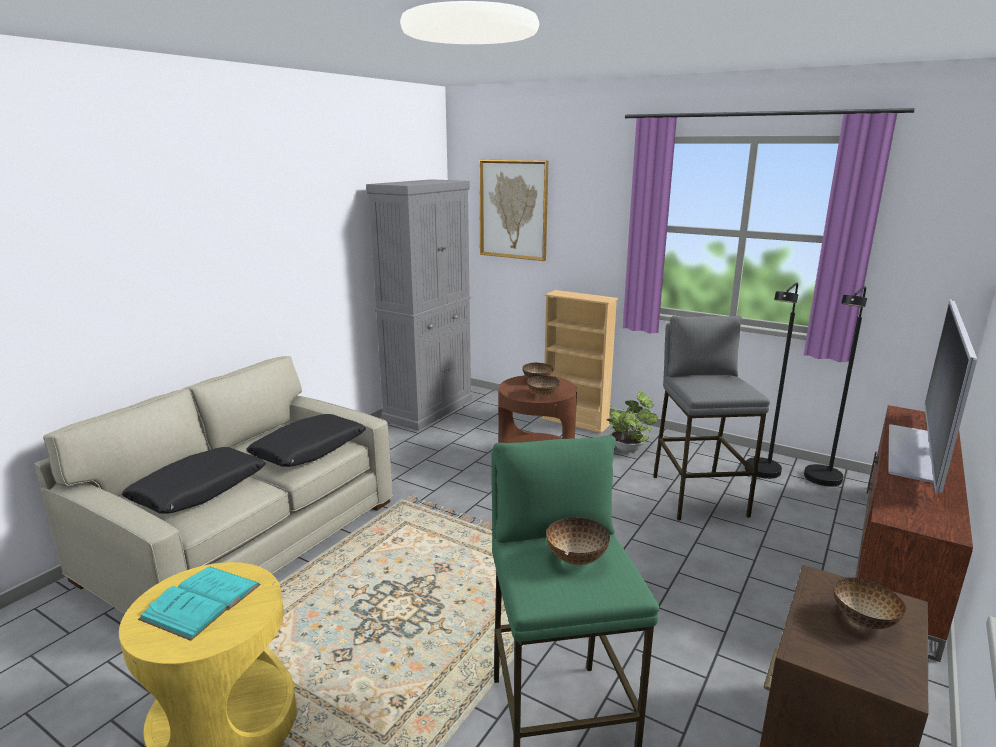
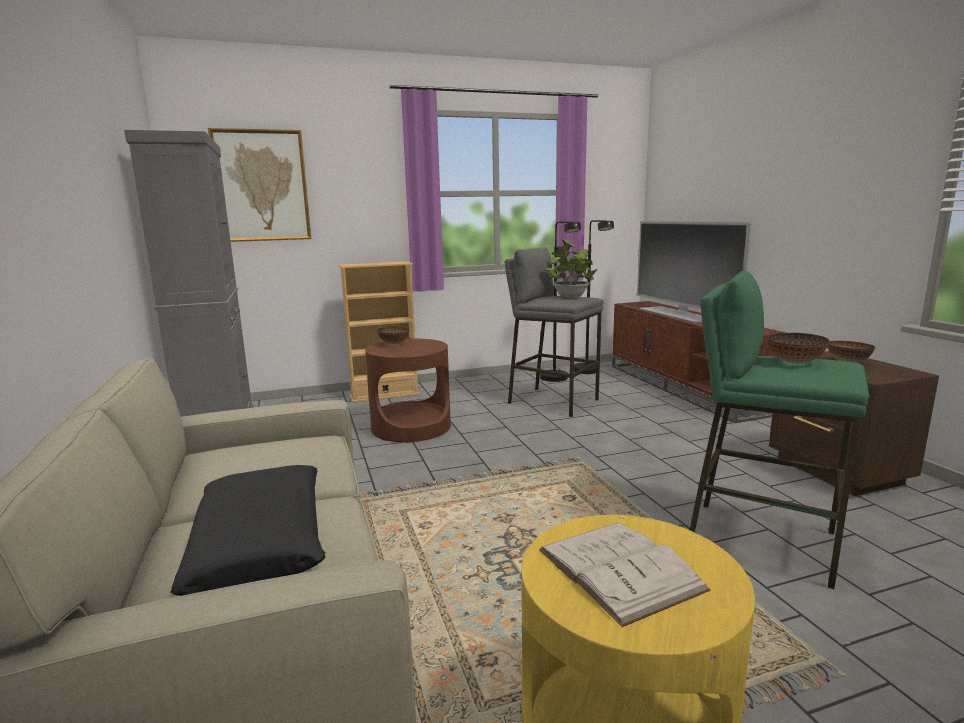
camera: 50 degrees left, 5 degrees down
(201, 601) = (619, 569): turquoise book -> white book
(309, 450) = (299, 455): black pillow -> none
(542, 395) = (425, 349): bowl -> none
(628, 448) = (457, 395): potted plant -> potted plant (569, 296)

